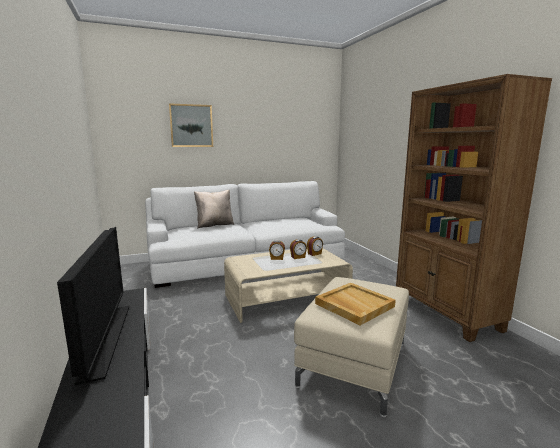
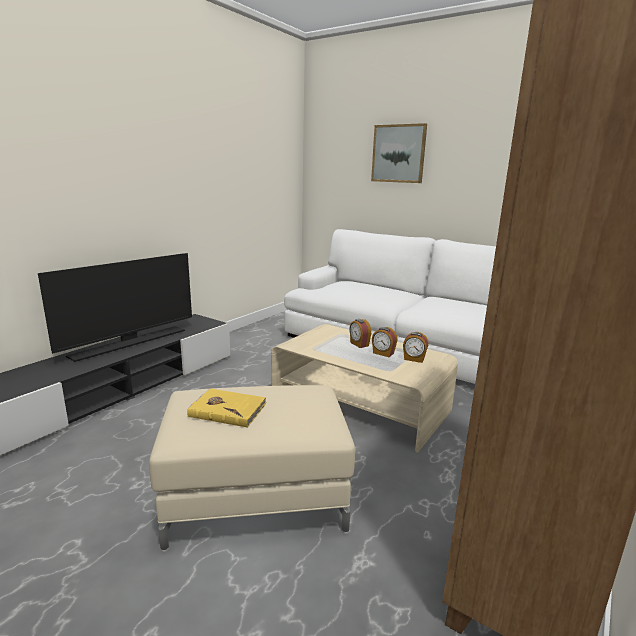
camera: 55 degrees right, 5 degrees up
(214, 225) = (383, 288): beige pillow -> none
(353, 305) = (227, 409): beige tray -> yellow book

